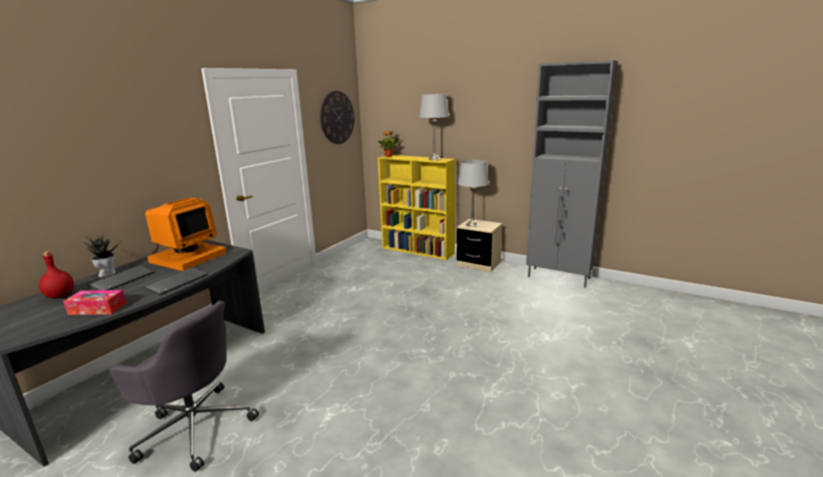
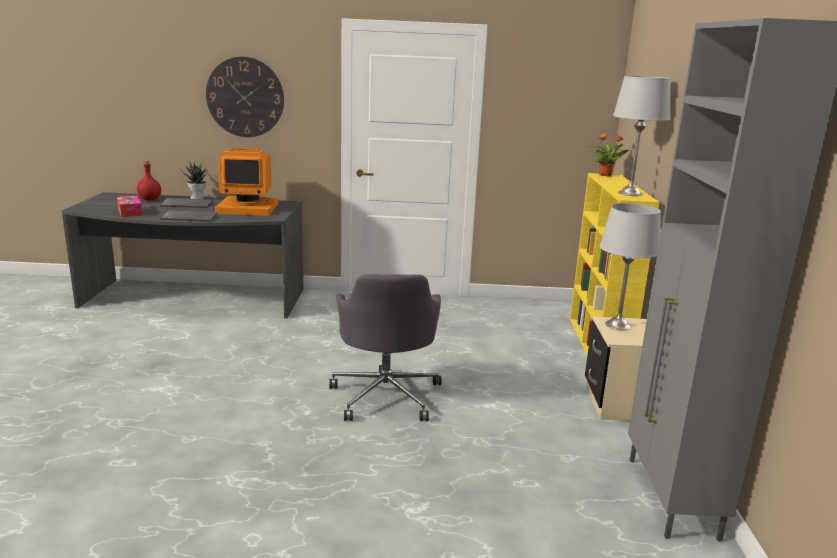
camera: 60 degrees right, 0 degrees up
(195, 427) = (127, 338): grey office chair -> grey office chair (386, 395)
(337, 117) = (560, 101): wall clock -> wall clock (245, 97)

